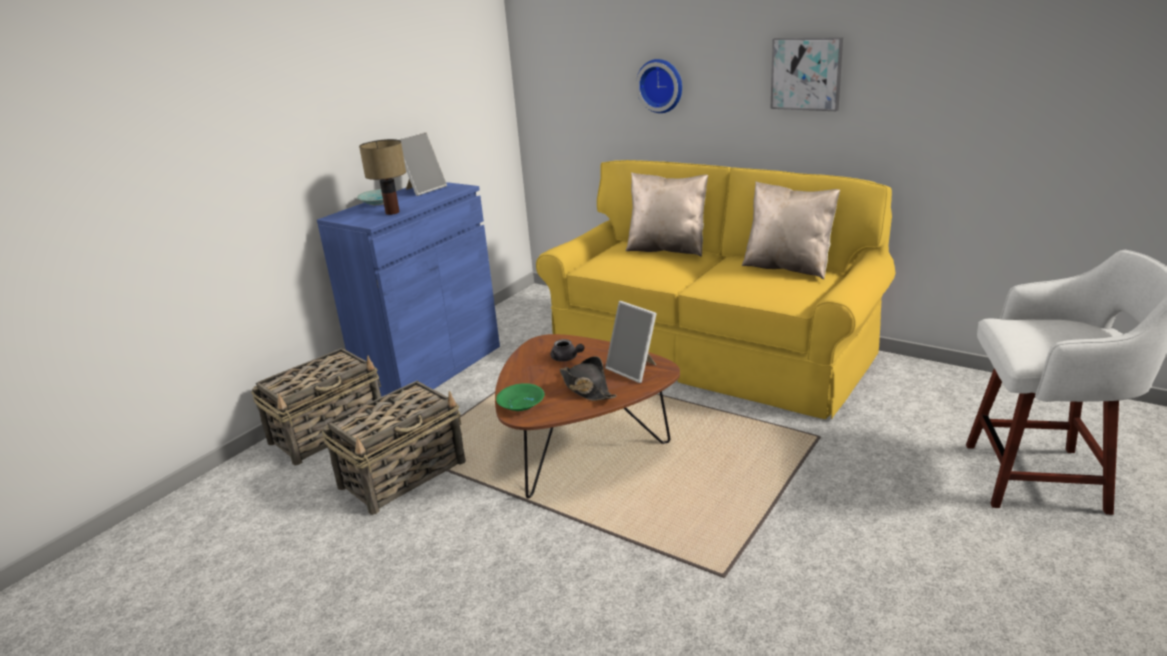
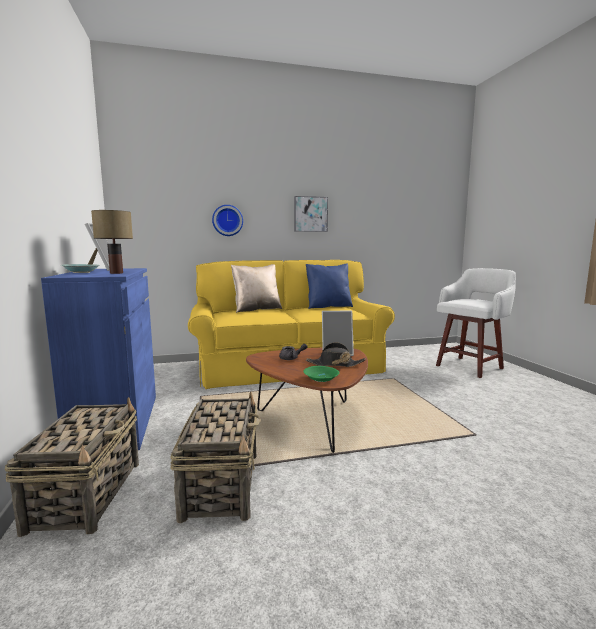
camera: 50 degrees left, 15 degrees down
(788, 267) = (328, 306): beige pillow -> blue pillow

